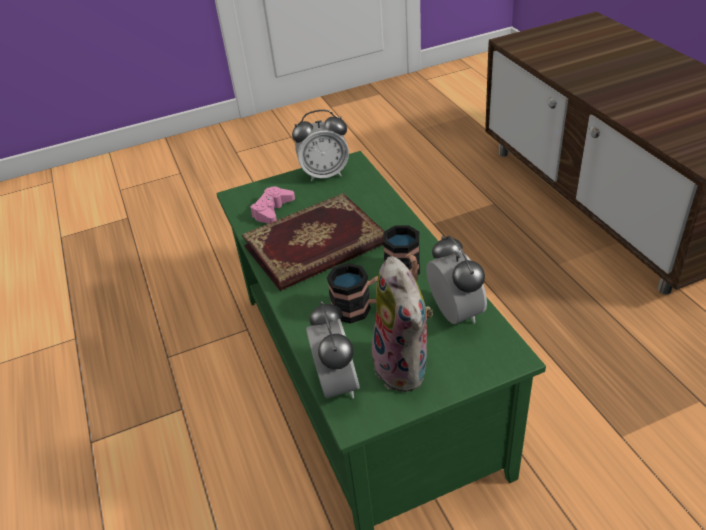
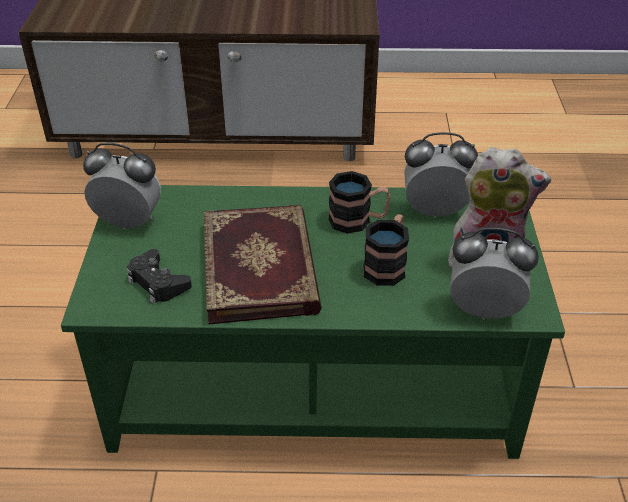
camera: 70 degrees left, 0 degrees up
(272, 210) = (158, 282): pink game controller -> black game controller
(324, 174) = (128, 222): alarm clock -> alarm clock turned 90 degrees counterclockwise

